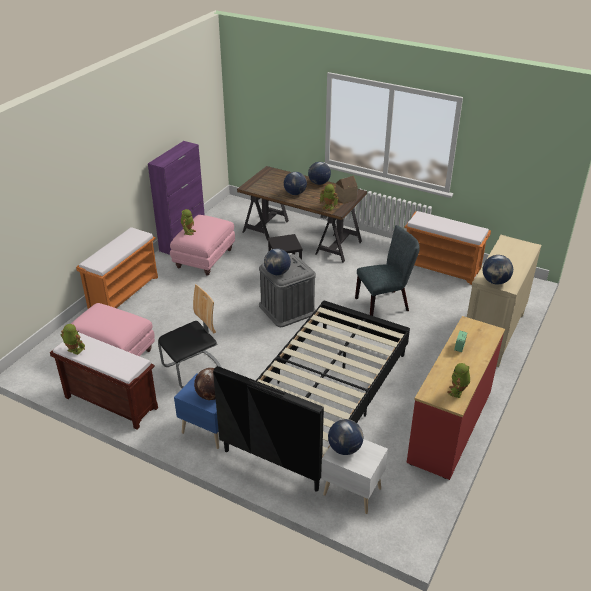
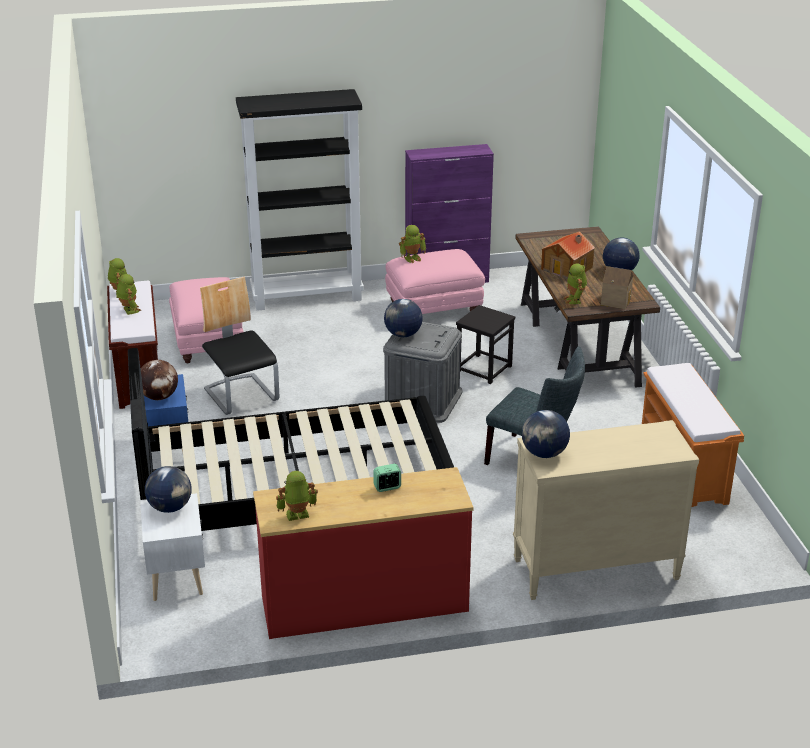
camera: 50 degrees right, 5 degrees down
(102, 356) = (129, 310): none -> toy robot
(124, 292) = (307, 296): orange bench -> black bookcase
(193, 370) = (241, 395): chair -> chair turned 135 degrees counterclockwise
(295, 193) = (568, 268): globe -> toy house

